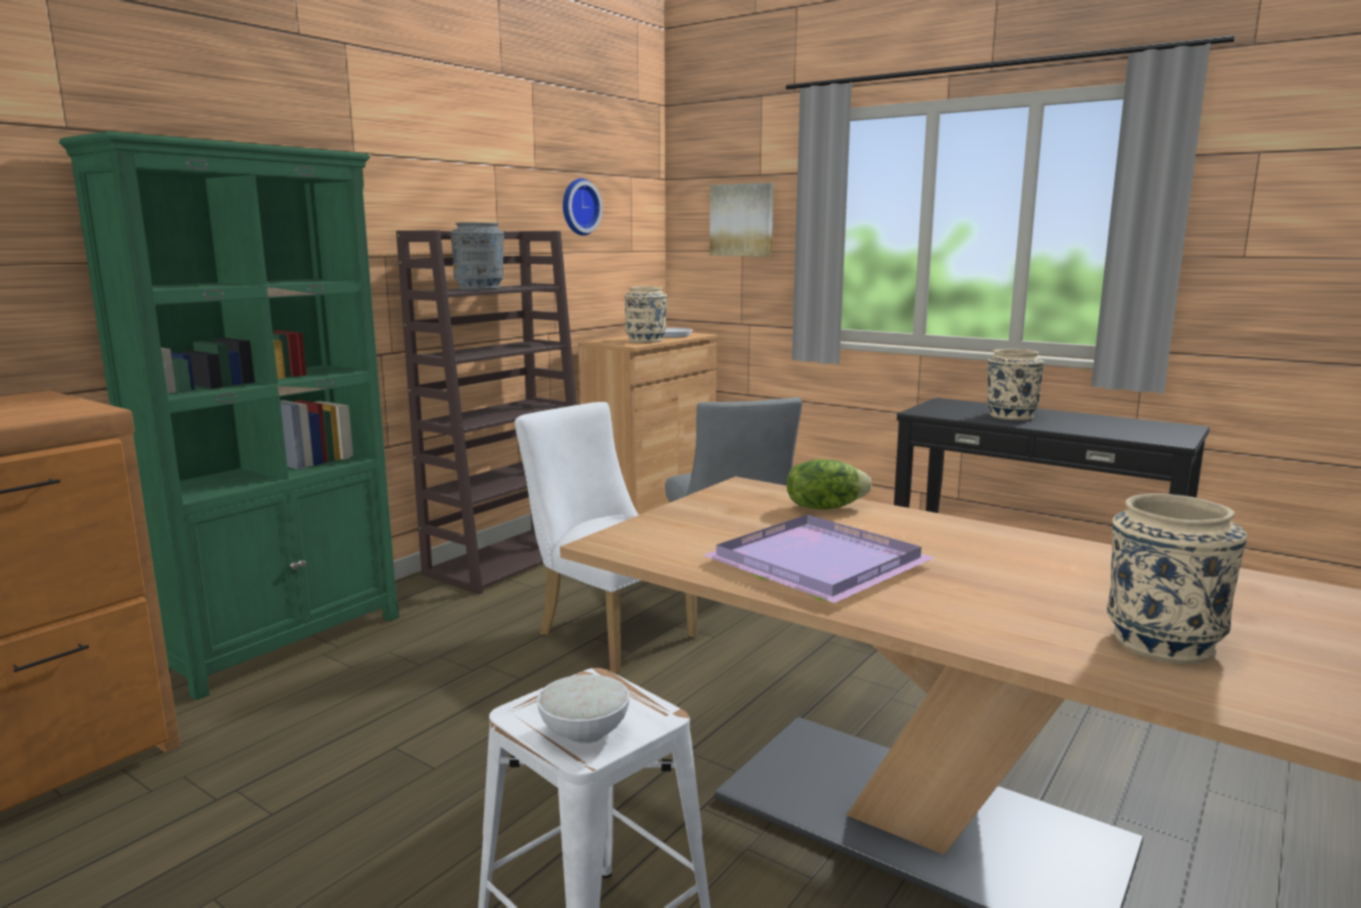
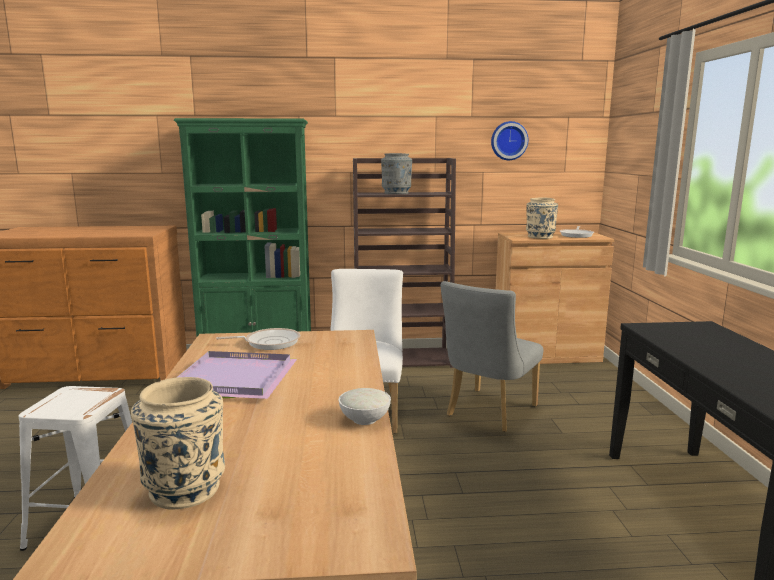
camera: 50 degrees right, 0 degrees up
(583, 733) = (55, 405): white bowl -> white bowl (364, 419)
(692, 522) = (269, 342): none -> frying pan
(742, 220) = (639, 149): picture -> none
(824, 507) = (344, 358): lettuce -> none
(1010, 416) = (714, 350): beige vase -> none

